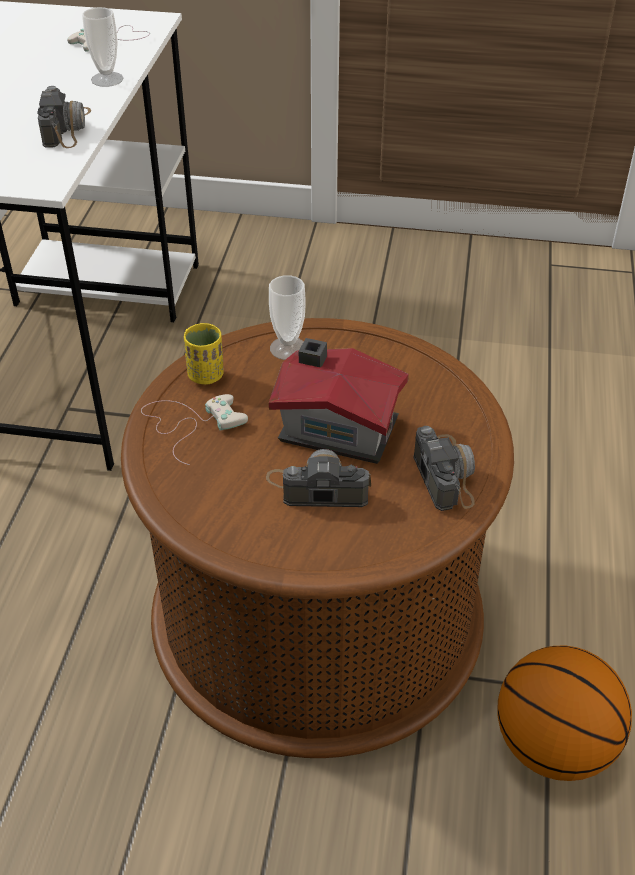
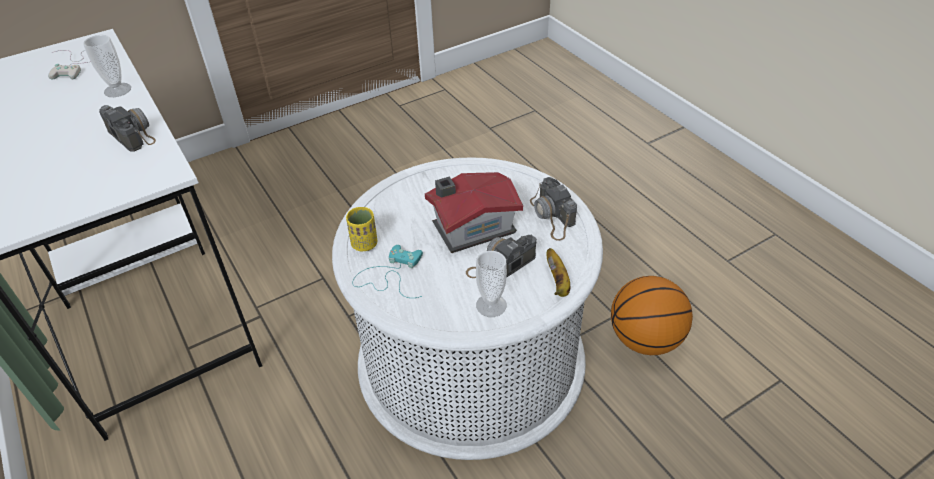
camera: 40 degrees left, 0 degrees up
(190, 423) = (390, 275): white game controller -> turquoise game controller
(288, 348) = (393, 202): cup -> cup (491, 305)
(317, 610) = (471, 357): brown coffee table -> white coffee table
(352, 550) = (558, 282): none -> banana
(445, 472) = (552, 216): camera -> camera turned 150 degrees counterclockwise

